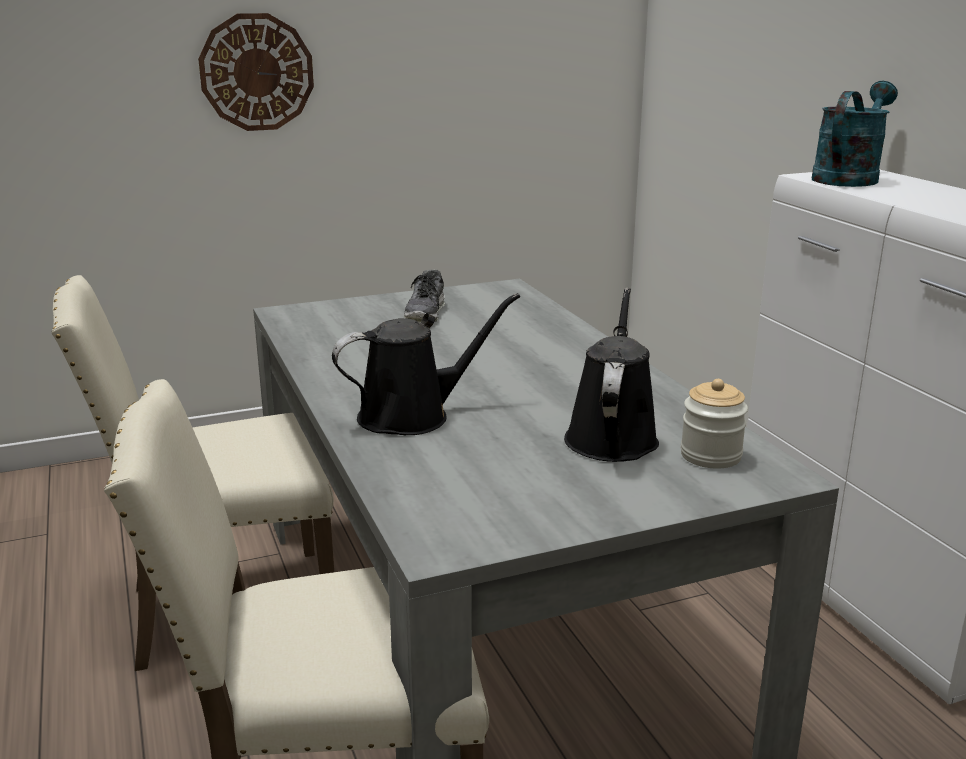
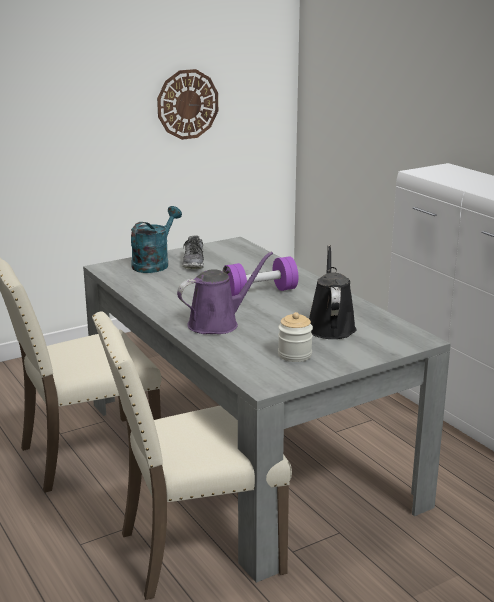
camera: 10 degrees left, 0 degrees up
(257, 72) = (56, 109): wall clock -> wall clock (187, 104)
(412, 416) = (217, 323): black watering can -> purple watering can
(511, 367) = (260, 292): none -> purple dumbbell
(710, 456) = (384, 332): jar -> jar (294, 355)
(848, 178) = (437, 172): turquoise watering can -> turquoise watering can (154, 264)

